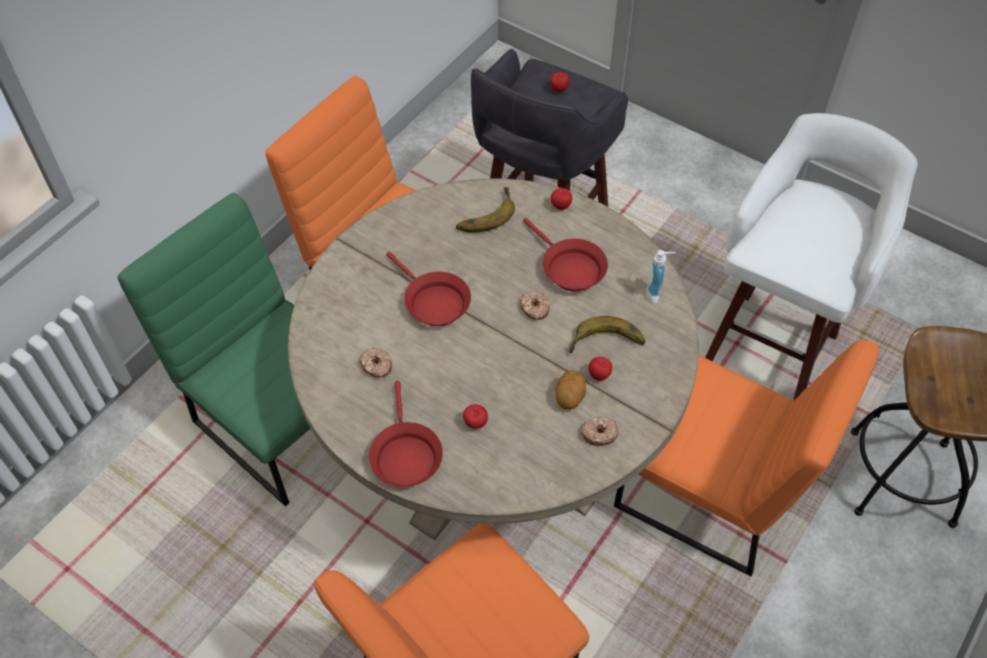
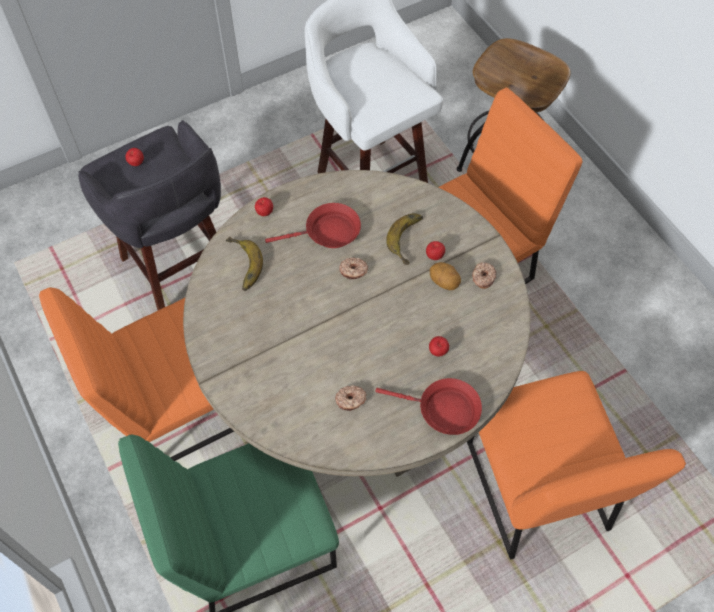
camera: 65 degrees left, 5 degrees up
(433, 302) = (309, 336): red frying pan -> none
(656, 293) = (381, 191): soap dispenser -> none

